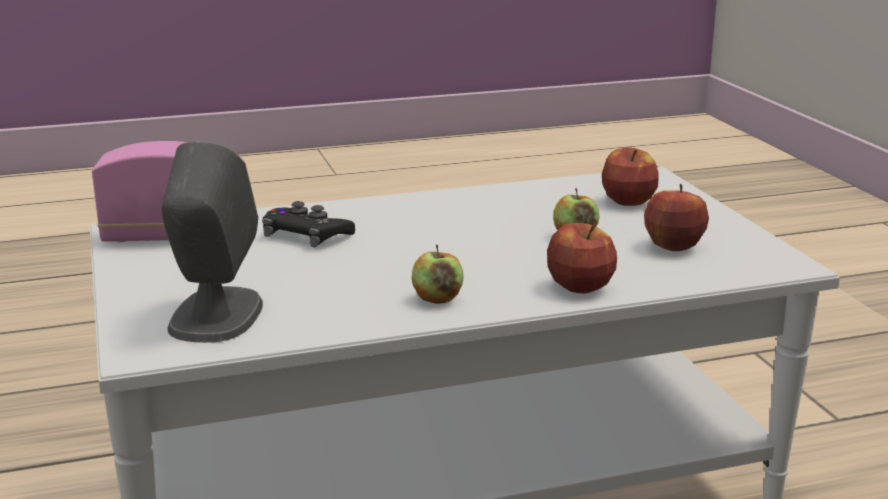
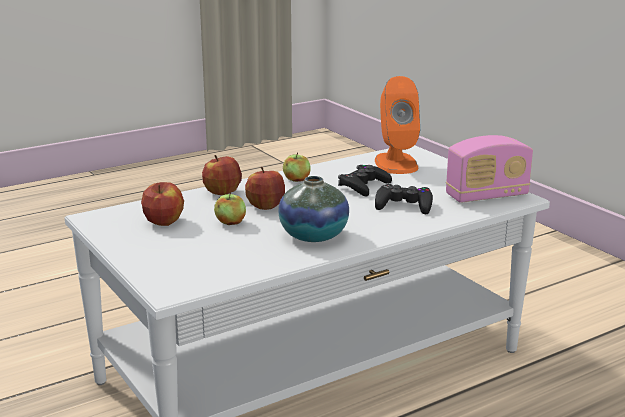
camera: 165 degrees right, 0 degrees up
(216, 316) = (396, 163): grey speaker -> orange speaker
(331, 273) = (364, 186): none -> black game controller
(468, 209) = (313, 236): none -> vase
(628, 201) = (192, 257): apple -> apple (265, 207)

